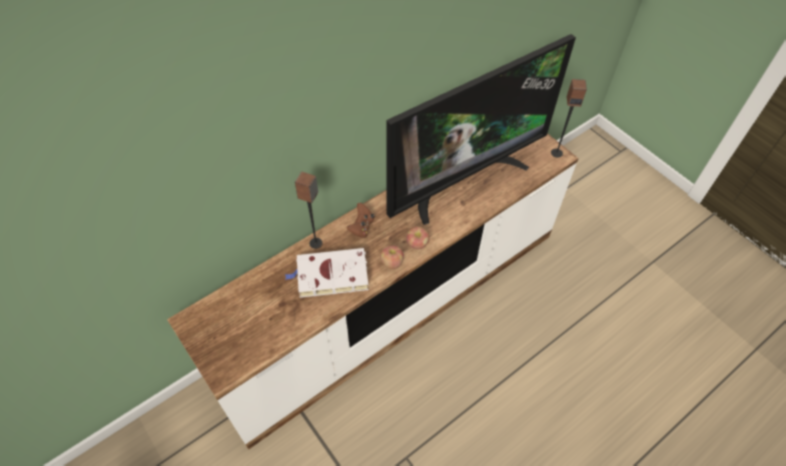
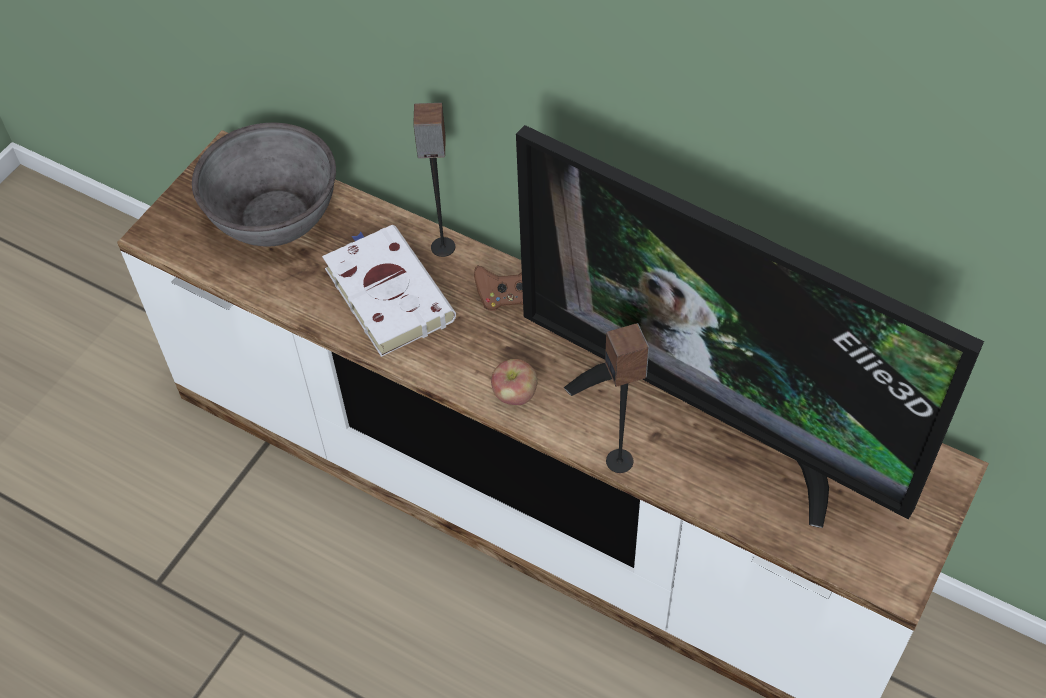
camera: 70 degrees right, 0 degrees up
(249, 310) = (275, 216): none -> grey bowl
(391, 263) = (454, 370): apple -> none
(556, 153) = (903, 573): speaker -> speaker (620, 461)

